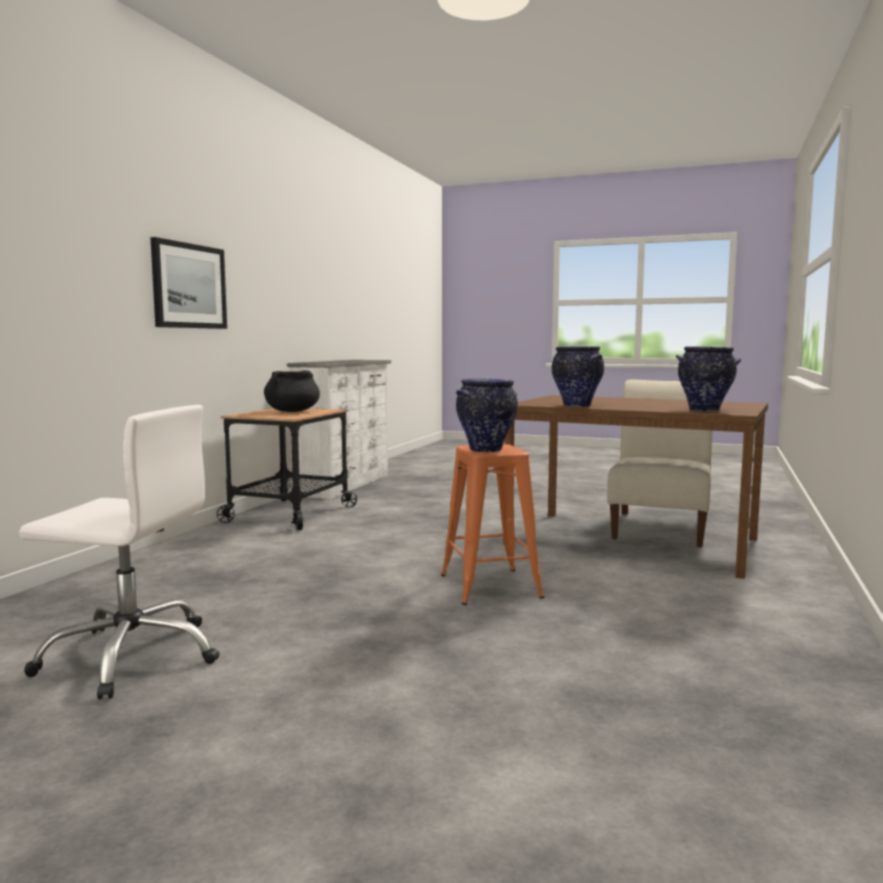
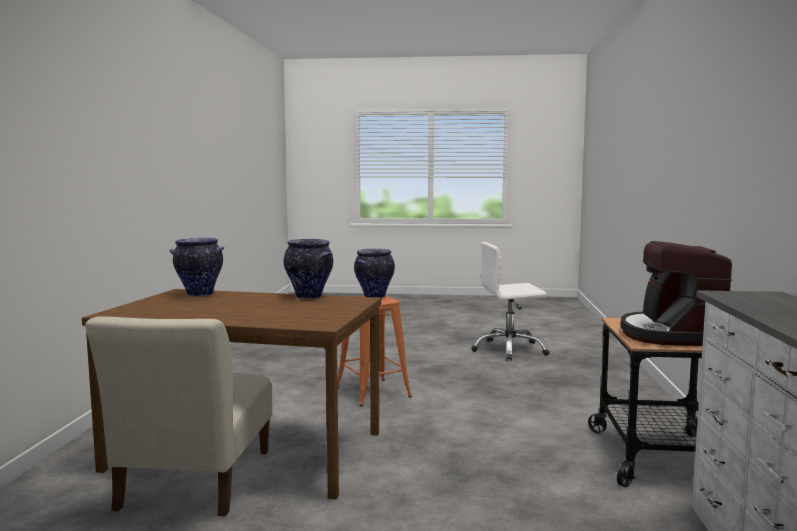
camera: 165 degrees right, 0 degrees up
(189, 286) = (713, 177): picture -> none
(292, 411) = (671, 334): black cooking pot -> coffee machine

